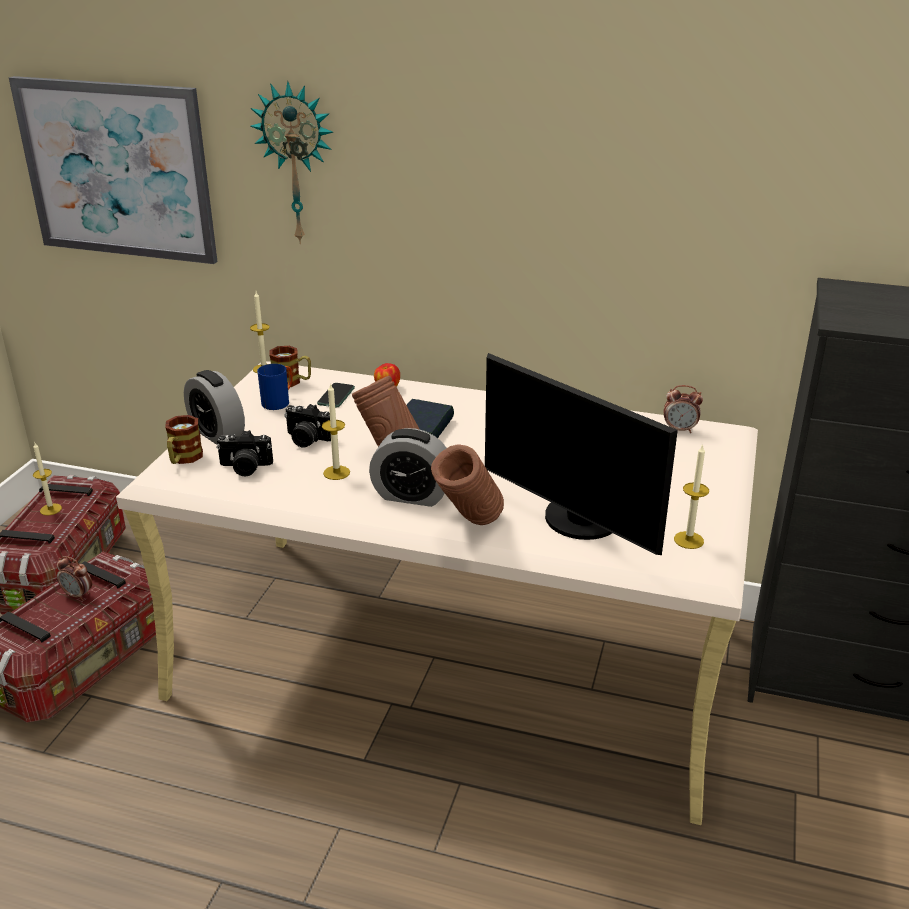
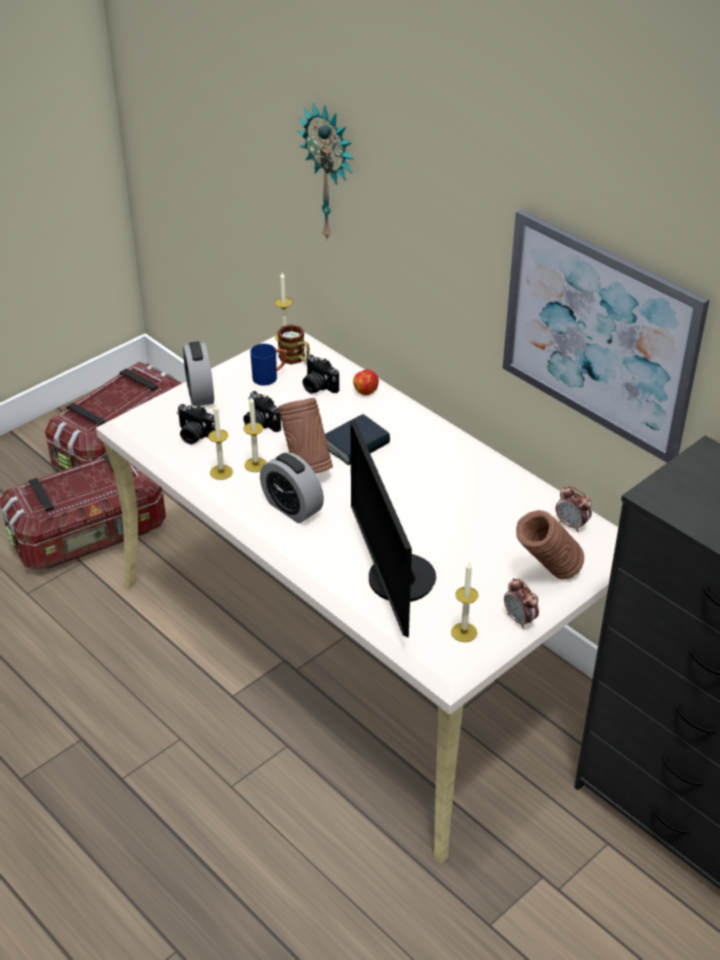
camera: 30 degrees right, 10 degrees up
(51, 509) = (119, 394): candle -> candle (221, 472)
(78, 595) = (92, 480): alarm clock -> alarm clock (519, 619)
(117, 170) = (211, 129): picture -> picture (599, 335)
(183, 459) = (159, 411): mug -> none
(336, 396) = (317, 386): phone -> camera
(468, 527) = (308, 552): brown vase -> brown vase (547, 575)

